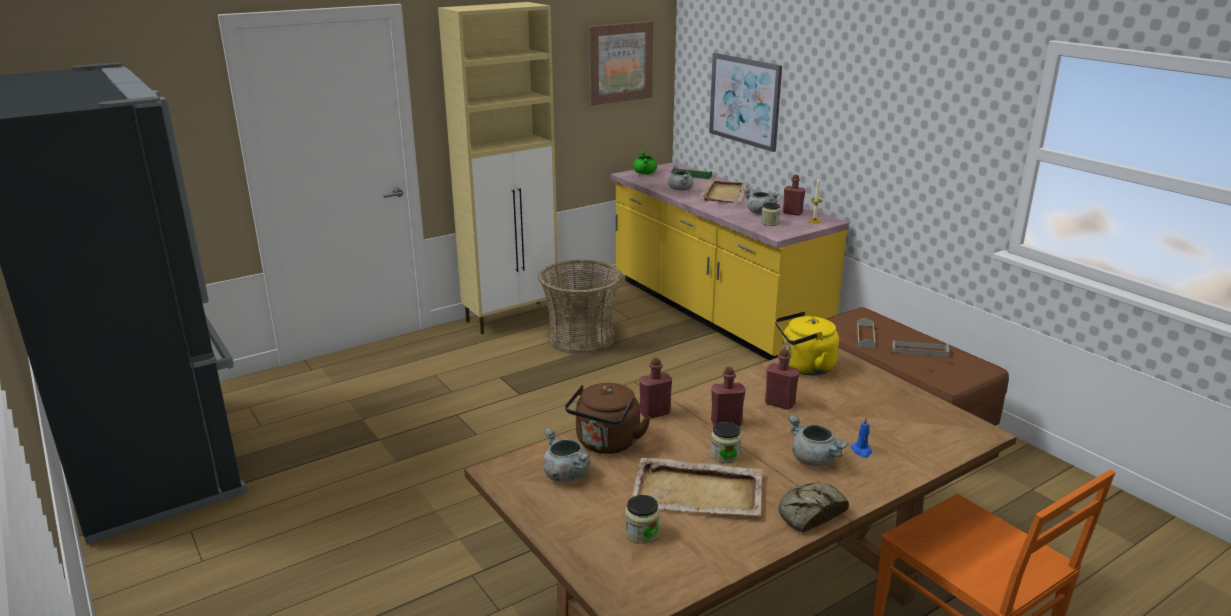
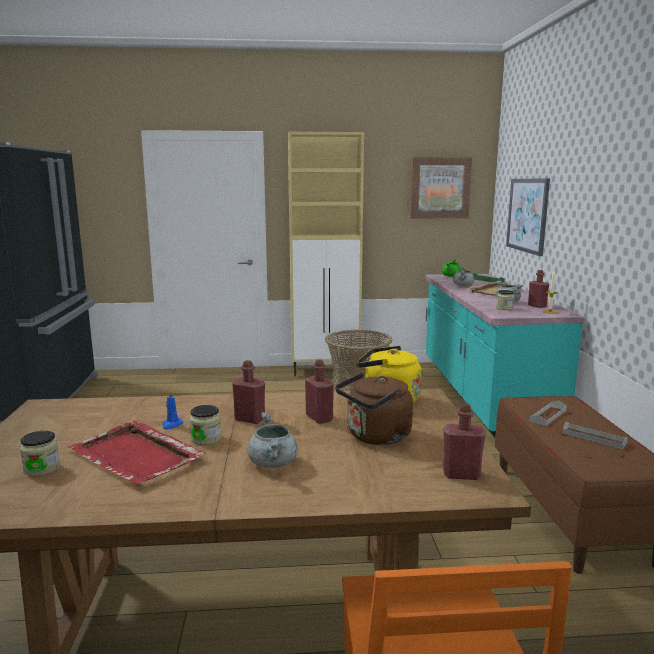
camera: 30 degrees right, 10 degrees down
(565, 475) = (74, 419): grey cooking pot -> none
(606, 444) = (138, 409): brown kettle -> brown kettle (376, 437)
(655, 413) = (209, 400): red bottle -> red bottle (461, 474)
(698, 492) = (136, 456): beige tray -> red tray
(714, 313) = (482, 397): yellow counter -> turquoise counter
(809, 513) = (191, 500): bread -> none
(861, 451) = (330, 469): blue candle -> blue candle (172, 425)

